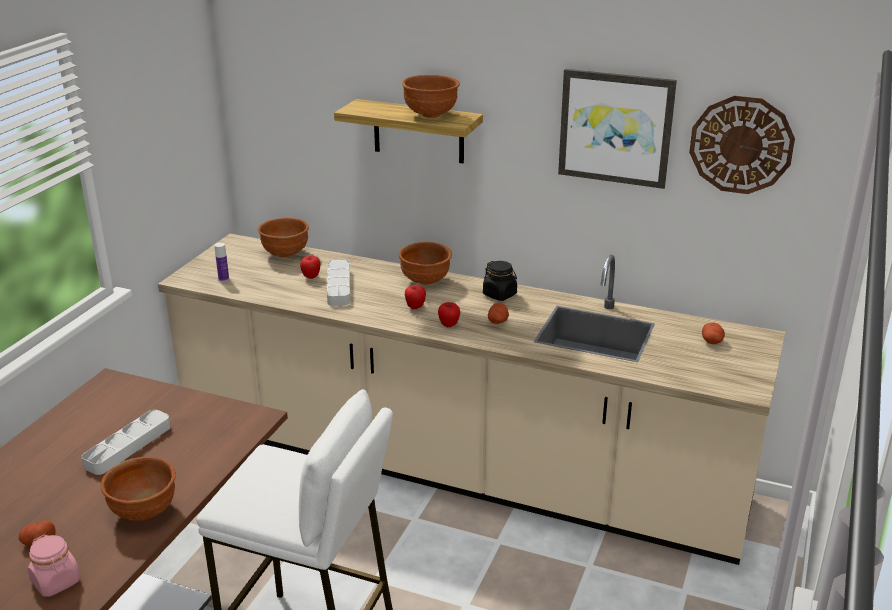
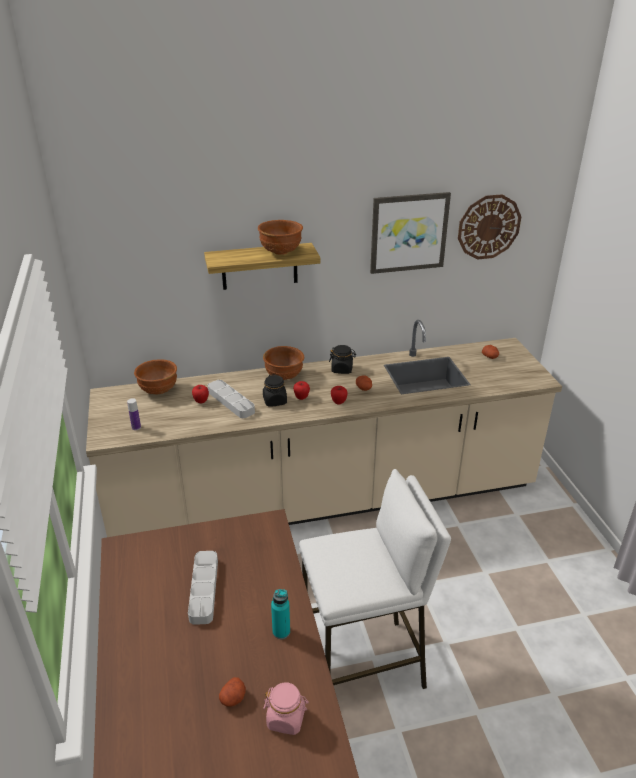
camera: 35 degrees left, 5 degrees up
(144, 512) = (281, 631): brown bowl -> turquoise bottle
(383, 301) = (275, 401): none -> black jar

